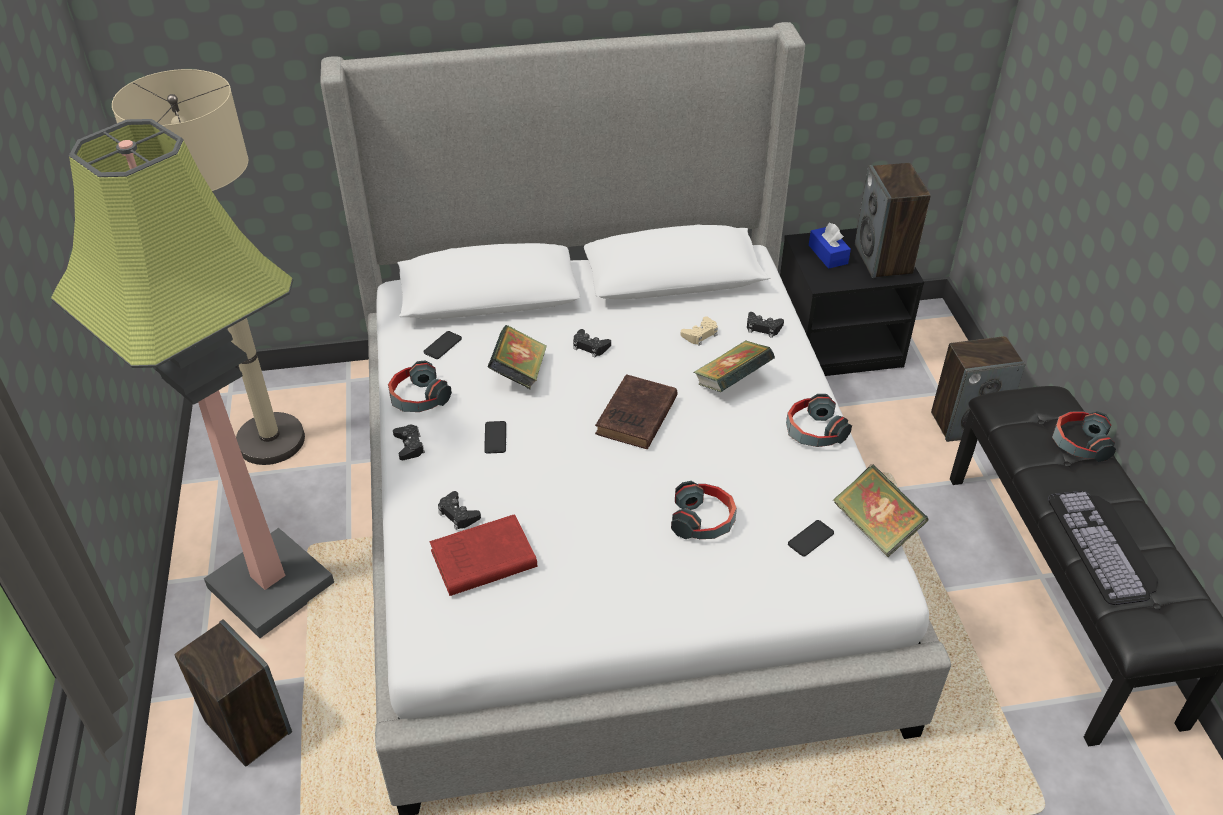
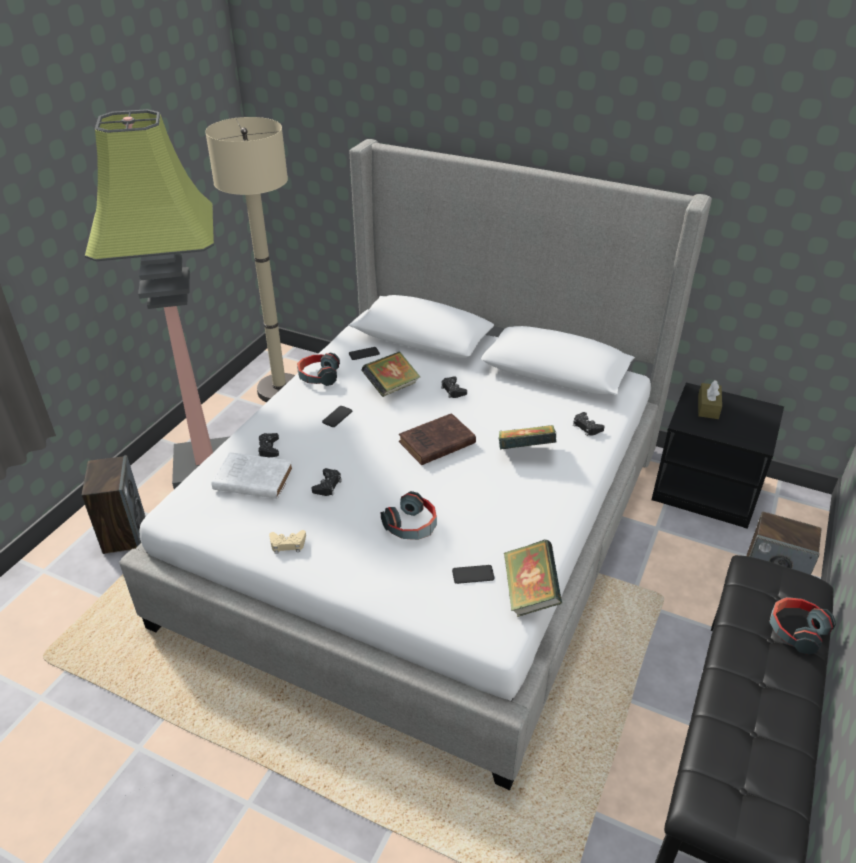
camera: 35 degrees right, 5 degrees down
(409, 446) = (285, 399): black game controller -> black game controller (327, 485)
(481, 560) = (251, 479): red book -> white book
(700, 334) = (536, 413): beige game controller -> beige game controller (287, 544)
(813, 431) = (551, 508): headphones -> none
(828, 254) = (708, 407): blue tissue box -> brown tissue box
(884, 259) = (753, 427): speaker -> none
(1106, 546) = (739, 718): keyboard -> none

